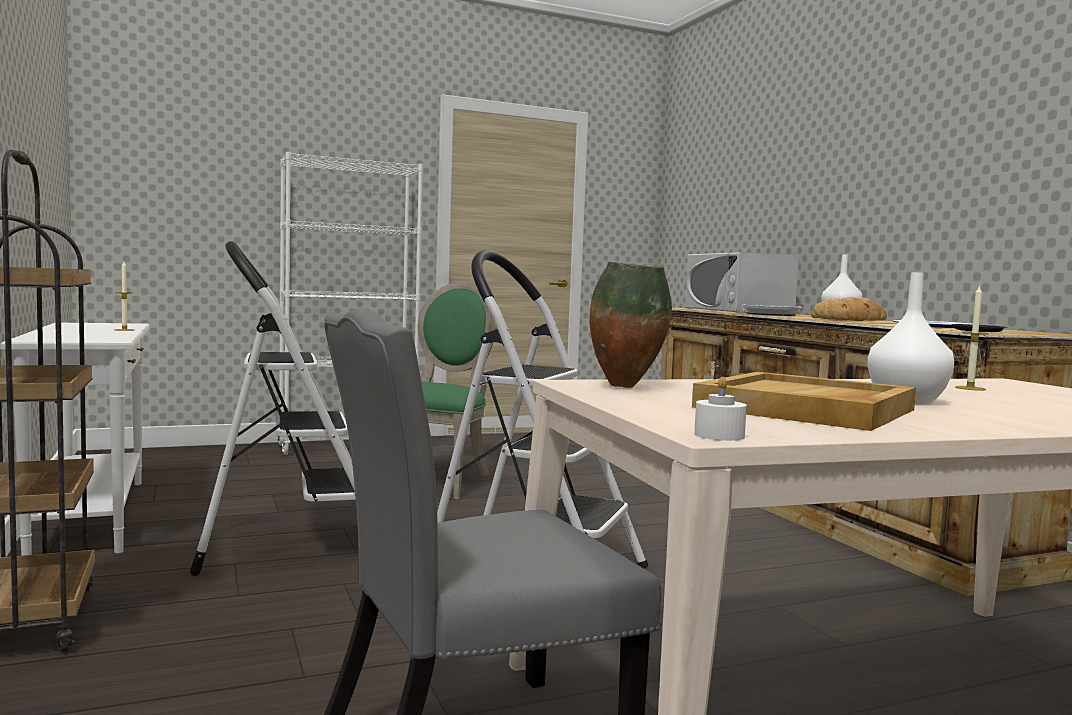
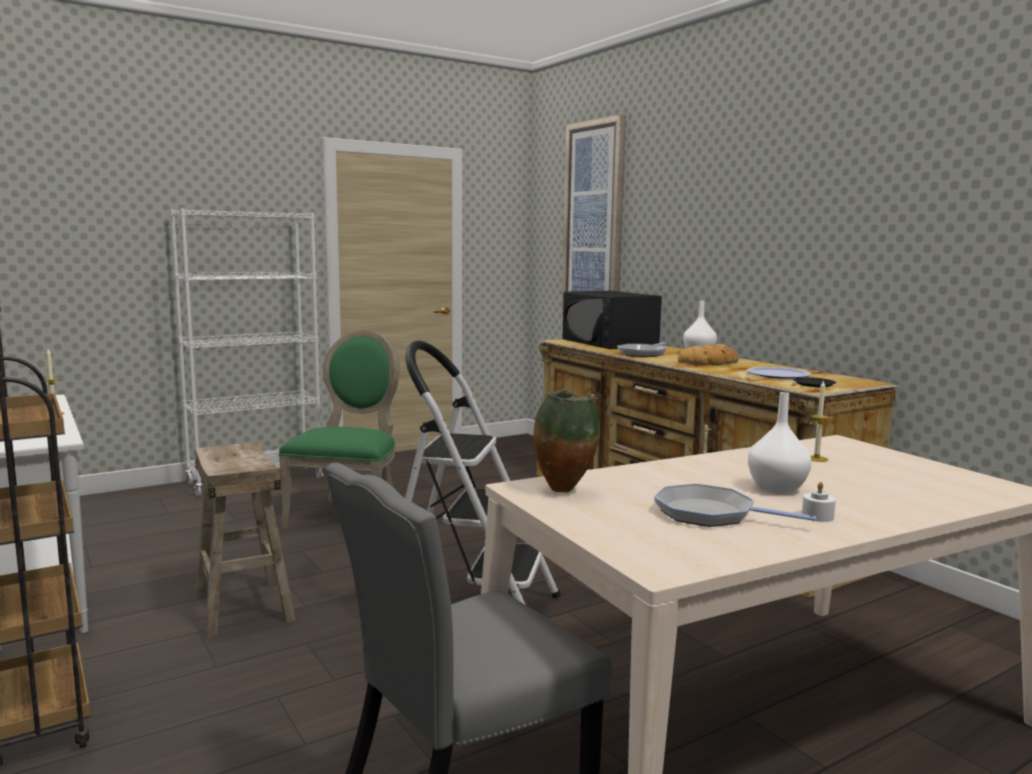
camera: 10 degrees left, 5 degrees up
(288, 546) = (242, 607): step ladder -> beige stool
(719, 435) = (664, 570): white candle -> white candle (817, 516)
(728, 184) = (594, 221): none -> picture
(737, 310) = (609, 342): white microwave -> black microwave
(806, 409) = (710, 514): beige tray -> frying pan

